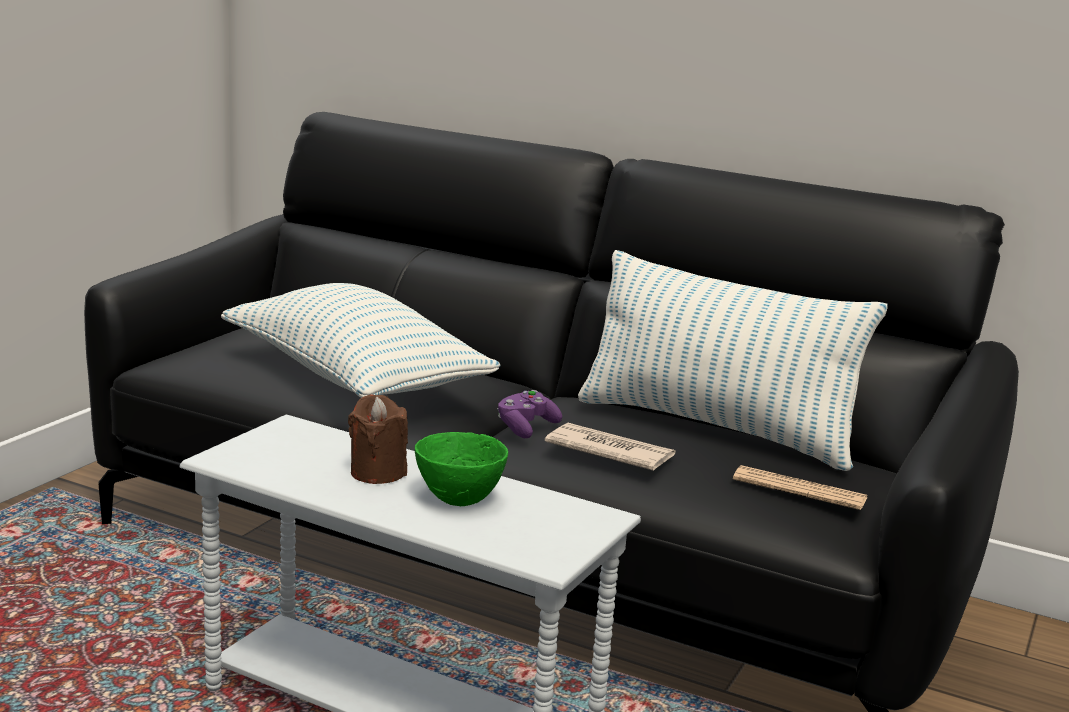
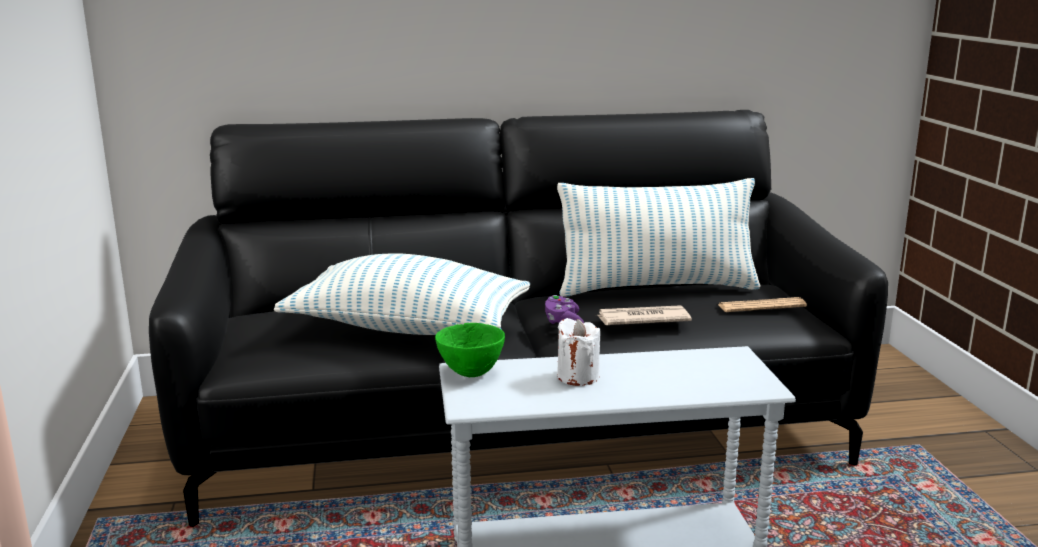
camera: 35 degrees left, 0 degrees up
(377, 473) = (578, 377): brown candle -> white candle
(458, 500) = (653, 374): green bowl -> green bowl (471, 373)

